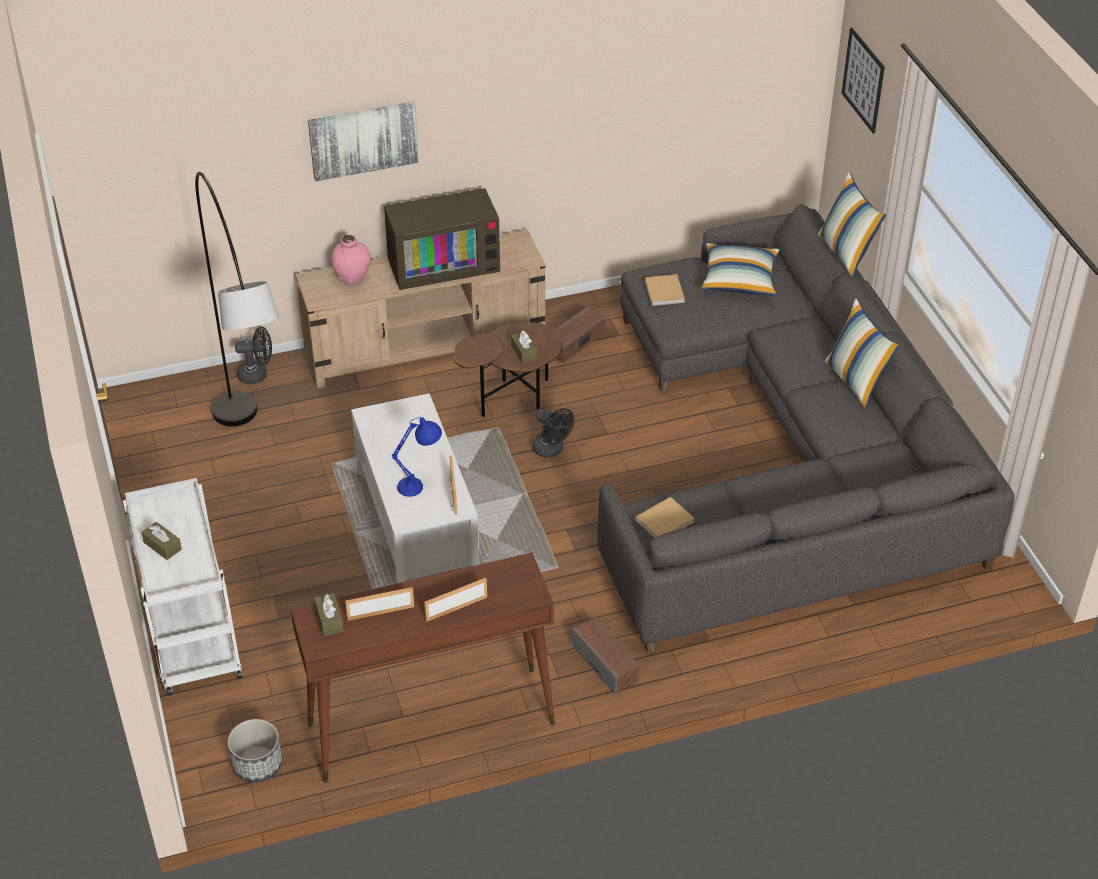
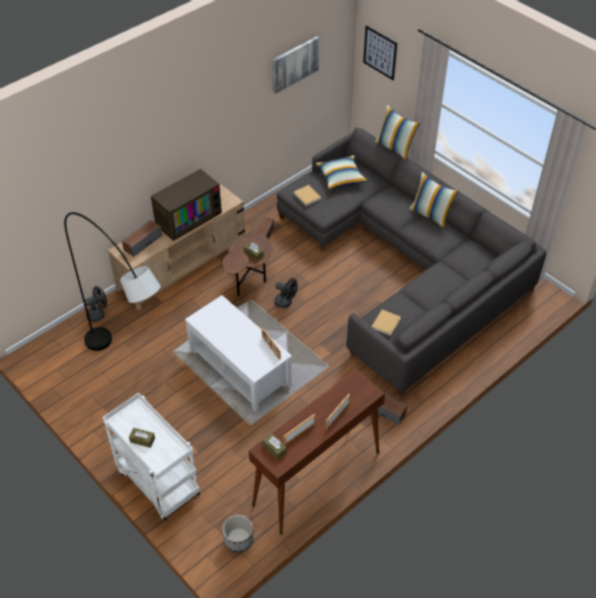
camera: 25 degrees left, 5 degrees up
(352, 278) = (142, 242): pink vase -> speaker
(363, 139) = (134, 162): picture -> picture (295, 64)
(421, 485) = (251, 349): blue table lamp -> none

